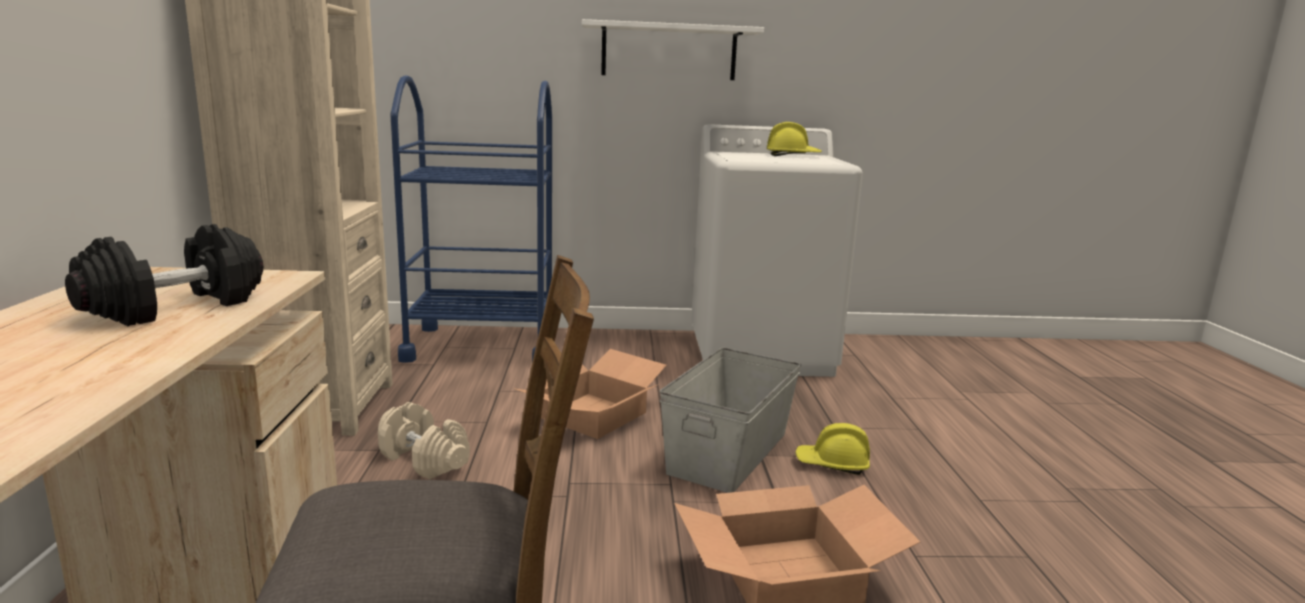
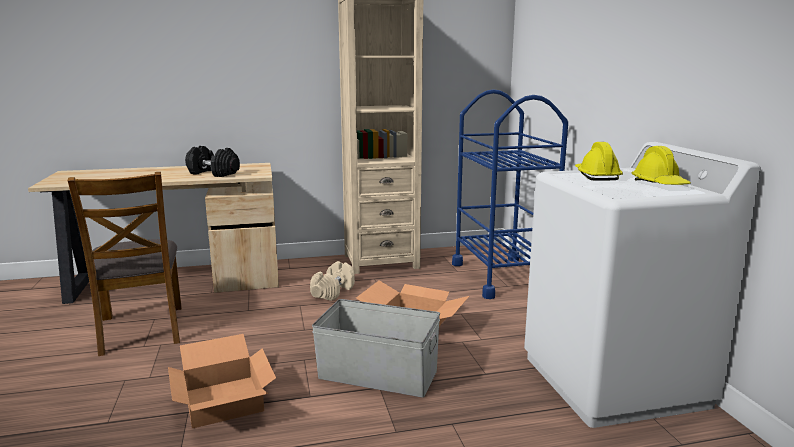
camera: 80 degrees right, 0 degrees up
(669, 52) = (643, 69): white shelf -> none
(832, 464) = (376, 420): yellow hard hat -> yellow hard hat (596, 176)

